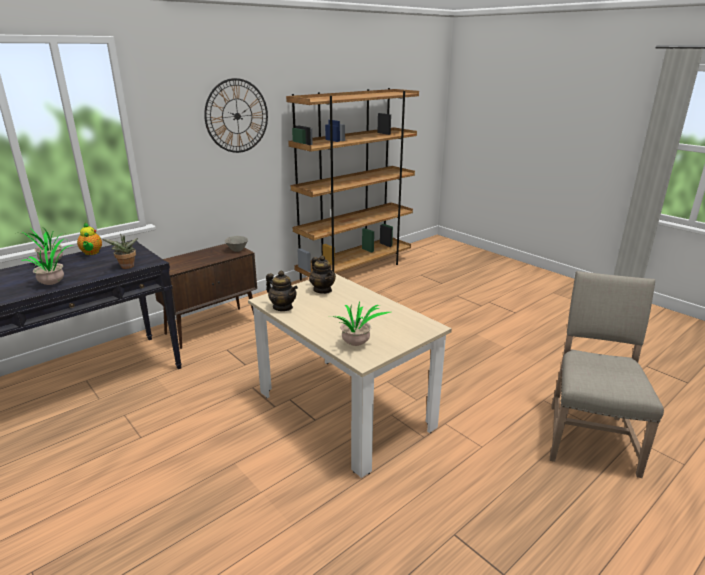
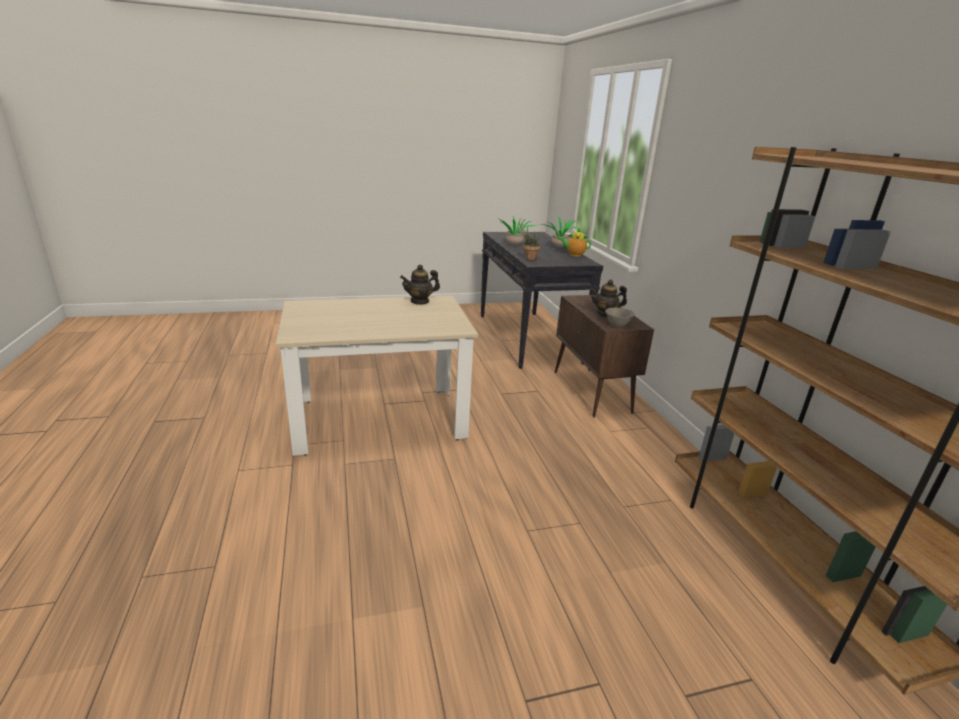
camera: 115 degrees right, 0 degrees up
(237, 116) = (741, 171): wall clock -> none
(322, 290) = (435, 319): teapot -> teapot (605, 314)
(356, 345) = (318, 307): potted plant -> none
(588, 436) = (126, 559): beige chair -> none

